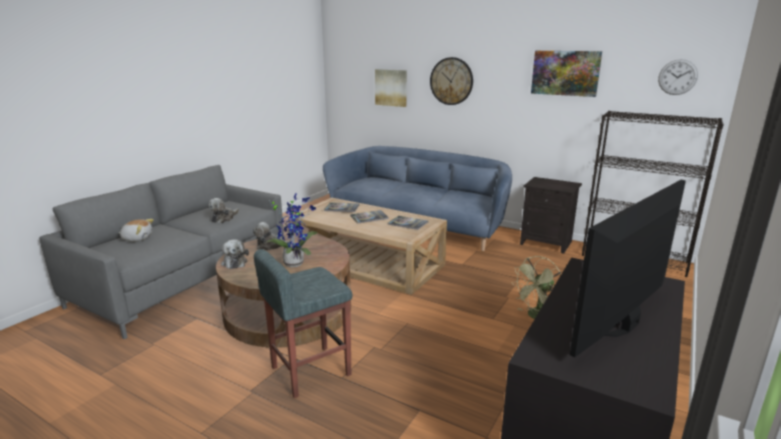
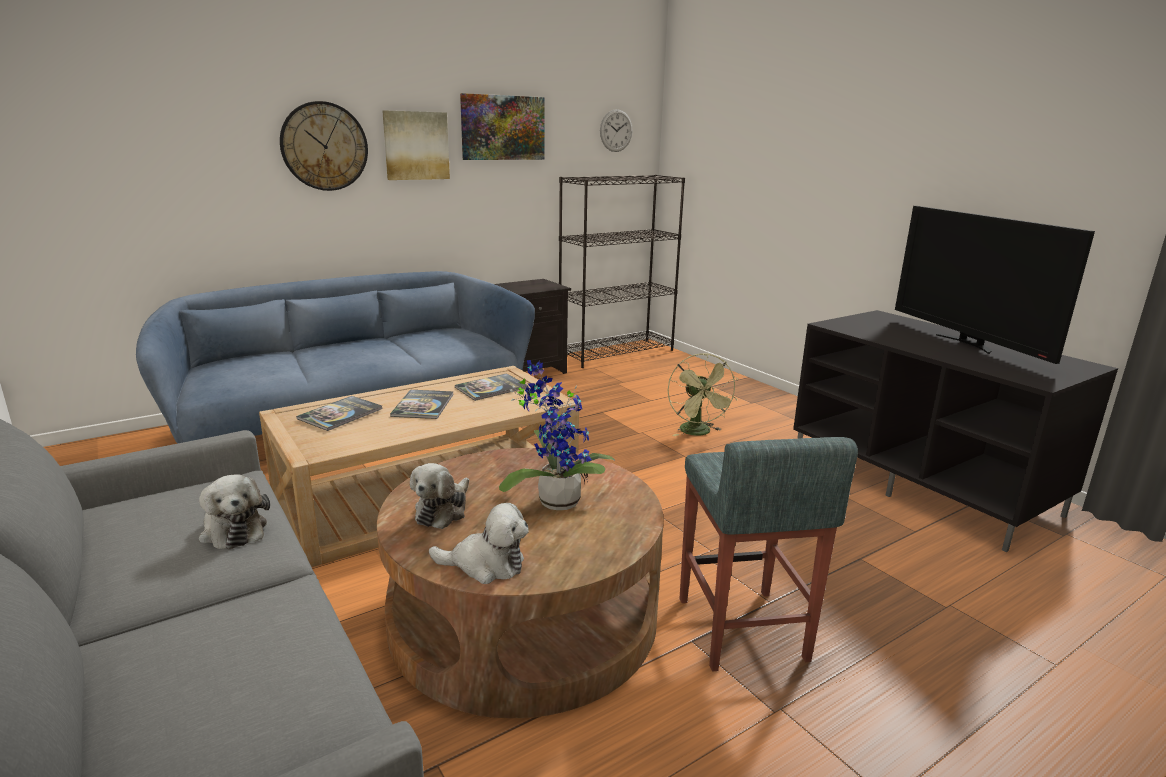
camera: 65 degrees left, 0 degrees up
(137, 238) = (172, 700): plush toy -> none
(391, 87) = (181, 166): picture -> picture (416, 145)

